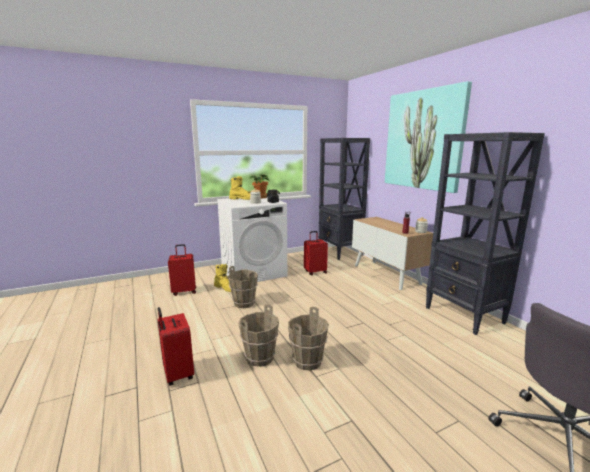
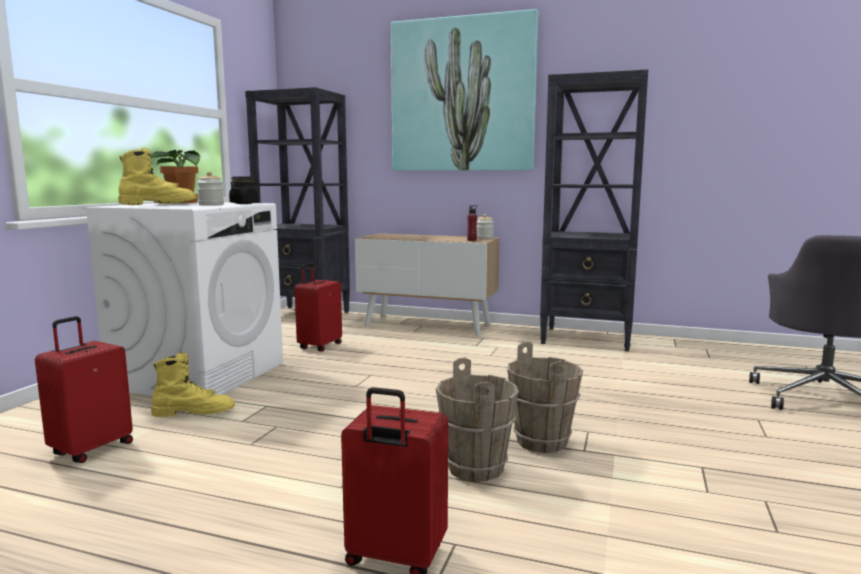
camera: 45 degrees left, 5 degrees down
(244, 303) = (285, 419): brown bucket -> none

